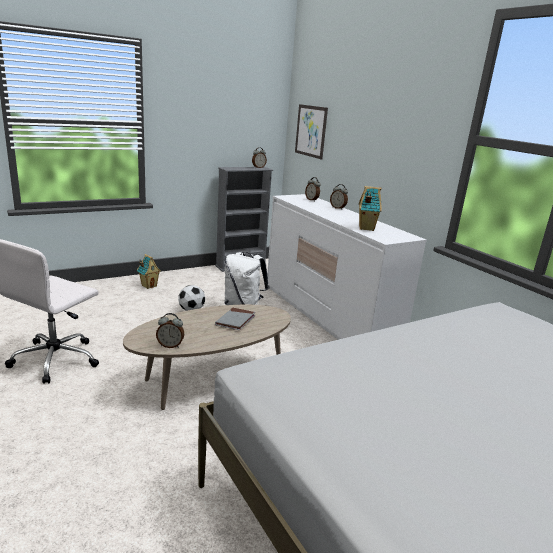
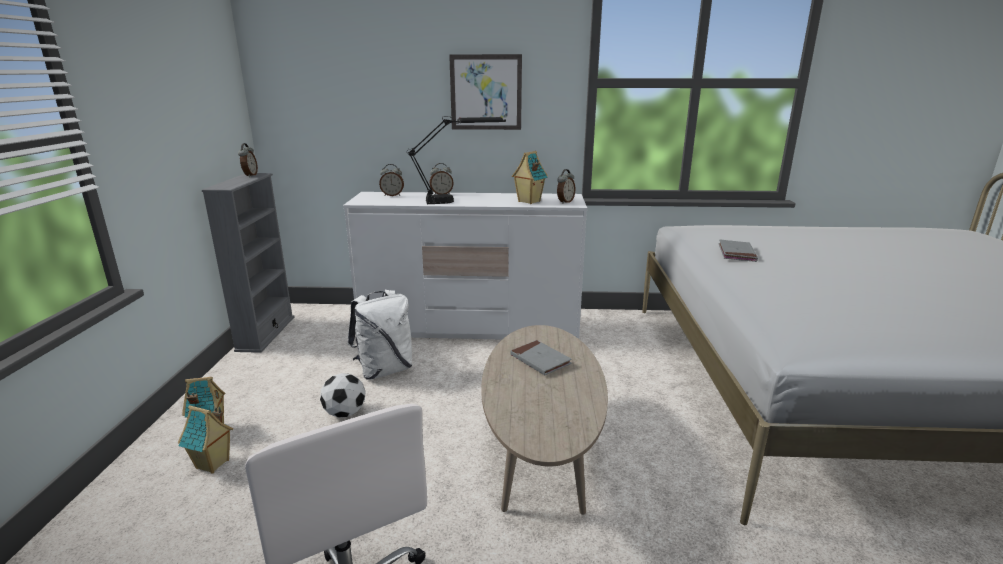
camera: 55 degrees left, 0 degrees up
(126, 296) = (213, 464): none -> toy house
(170, 345) = (578, 422): alarm clock -> alarm clock (565, 202)
(311, 131) = (314, 105): picture -> picture (486, 92)
(330, 213) = (458, 200): none -> black table lamp
(448, 331) = (736, 253): none -> grey book

